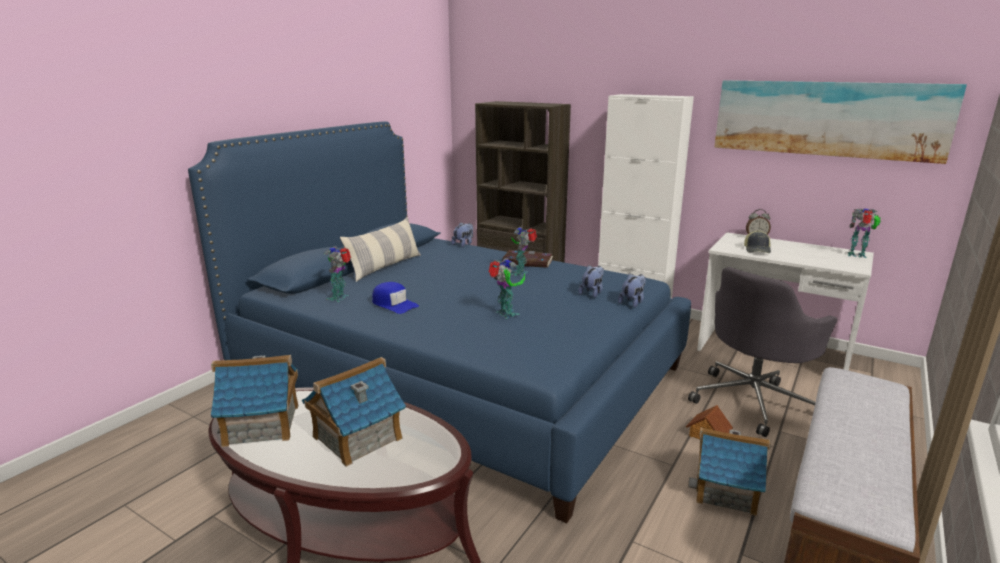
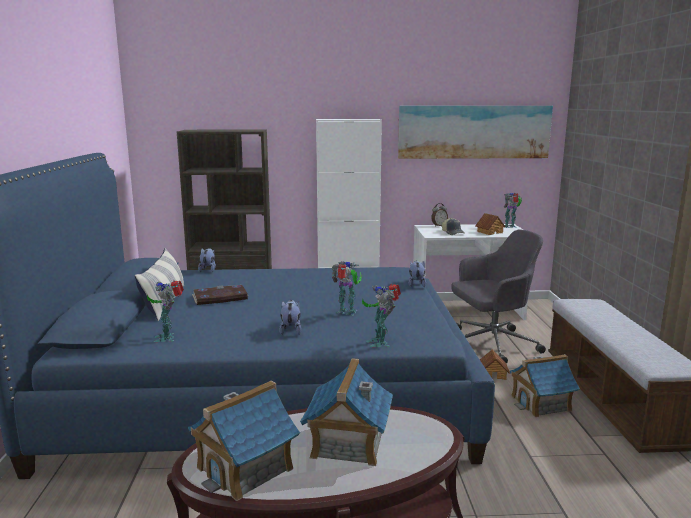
camera: 35 degrees left, 5 degrees down
(394, 304) = (235, 329): blue cap -> none
(521, 273) = (301, 282): toy robot -> toy robot (380, 342)
(527, 262) = (290, 273): book -> book (220, 298)
(592, 293) = (379, 284): plush toy -> plush toy (291, 330)
(753, 401) = (491, 344): grey office chair -> grey office chair turned 120 degrees counterclockwise
(811, 257) = (489, 232): none -> toy house

